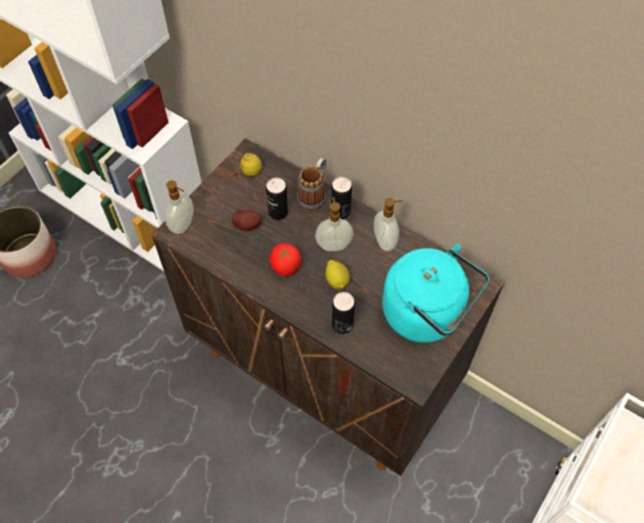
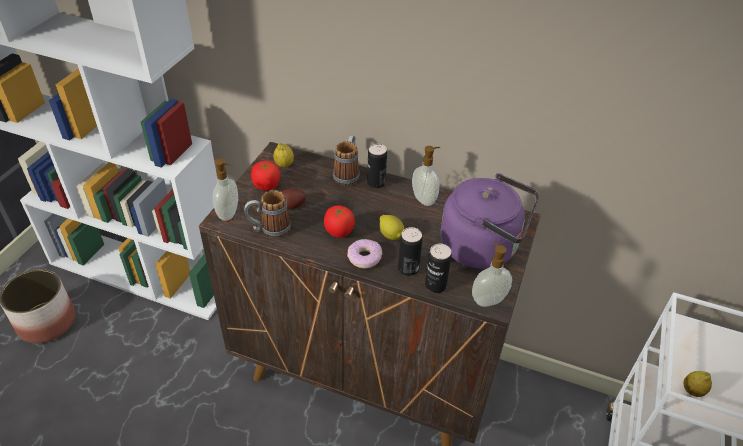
camera: 15 degrees left, 15 degrees down
(218, 252) = (269, 229): none -> mug
(227, 197) = (266, 186): none -> tomato
(278, 212) = (318, 191): can -> can (435, 285)
(302, 303) = (364, 257): none -> donut
(333, 244) = (378, 208): soap dispenser -> soap dispenser (487, 299)
(427, 314) = (483, 248): turquoise kettle -> purple kettle
(606, 500) = (692, 391): none -> lemon

